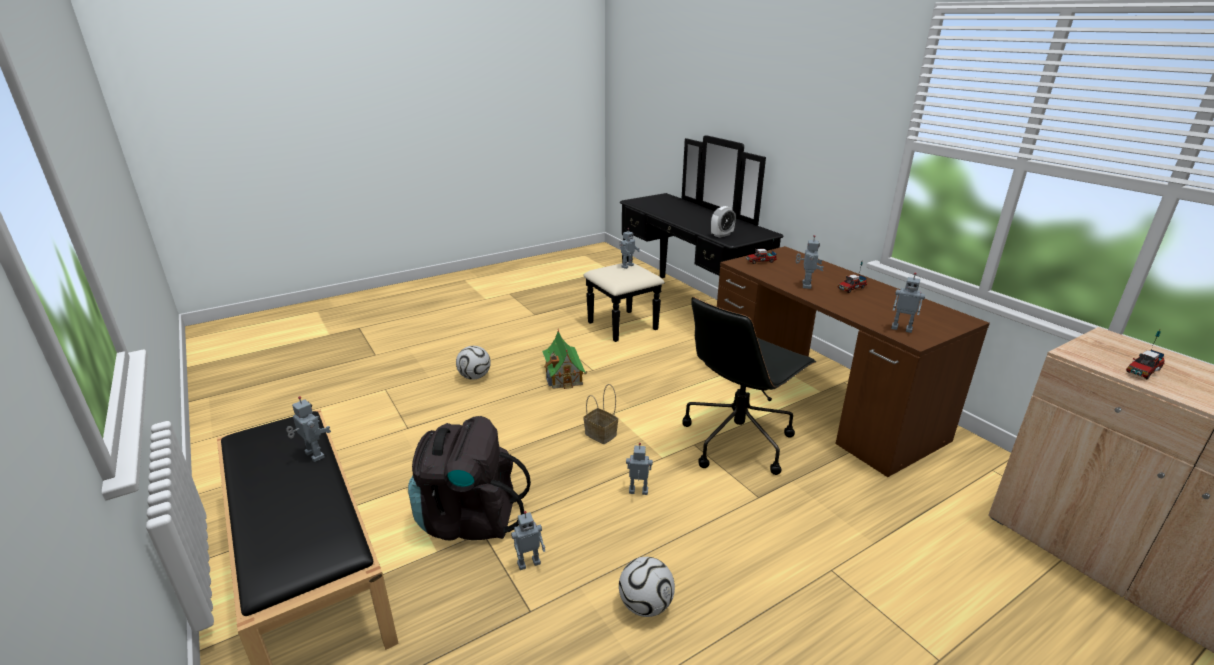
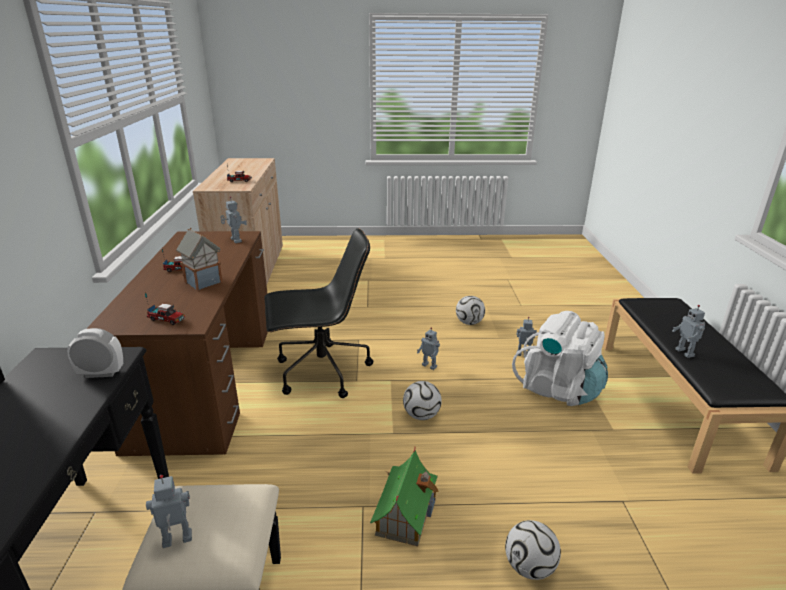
camera: 150 degrees left, 0 degrees up
(469, 519) = (558, 389): black backpack -> white backpack
(602, 434) = (421, 415): basket -> football
(805, 285) = (204, 282): toy robot -> toy house

